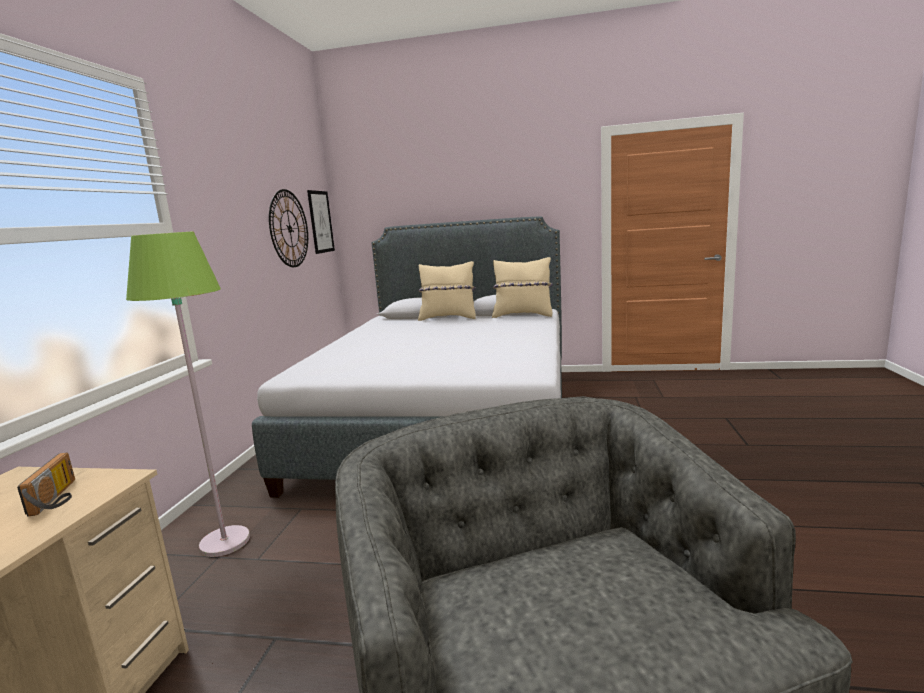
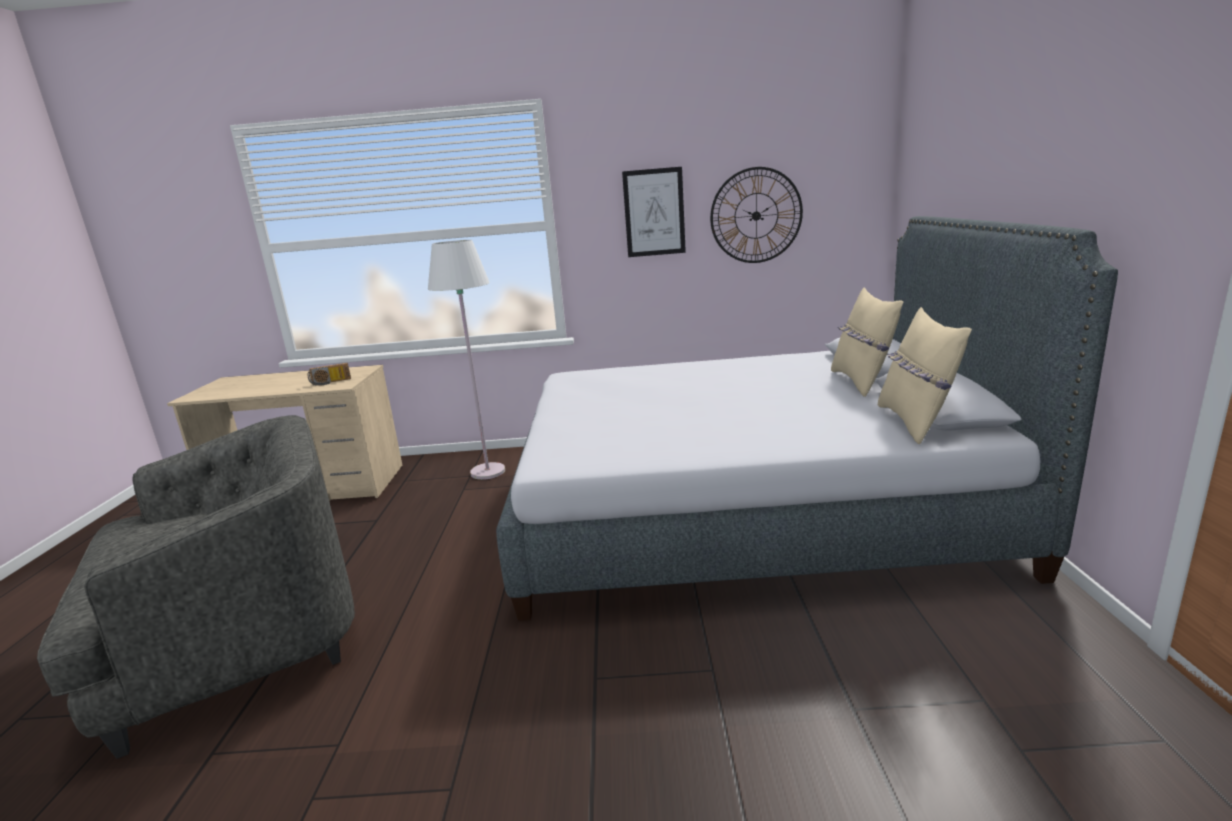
camera: 80 degrees right, 5 degrees up
(225, 542) = (488, 472): green floor lamp -> white floor lamp
(321, 222) = (847, 202): picture -> picture (654, 212)

